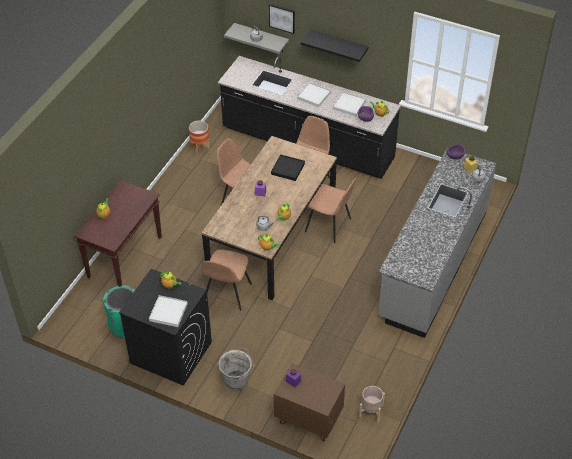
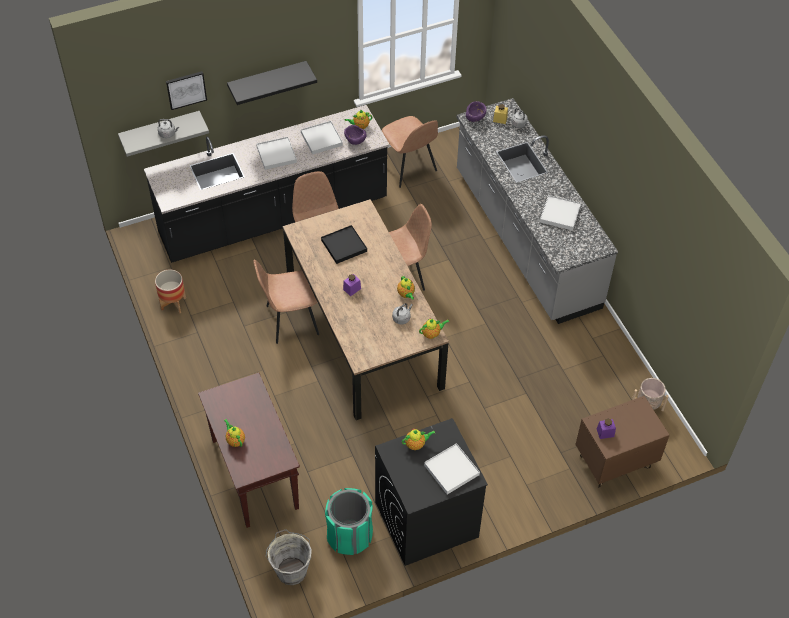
camera: 50 degrees left, 5 degrees up
(227, 294) = (398, 419): brown chair -> brown chair (408, 168)
(237, 380) = (515, 487): grey bucket -> grey bucket (291, 570)
(427, 244) = (560, 214): none -> white tray

